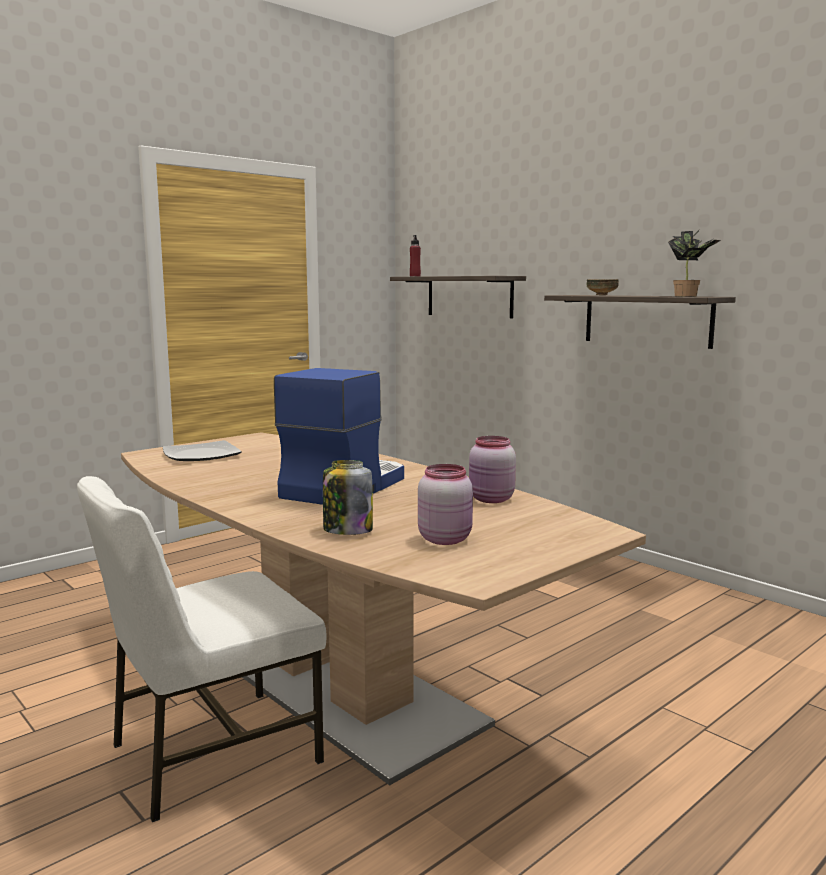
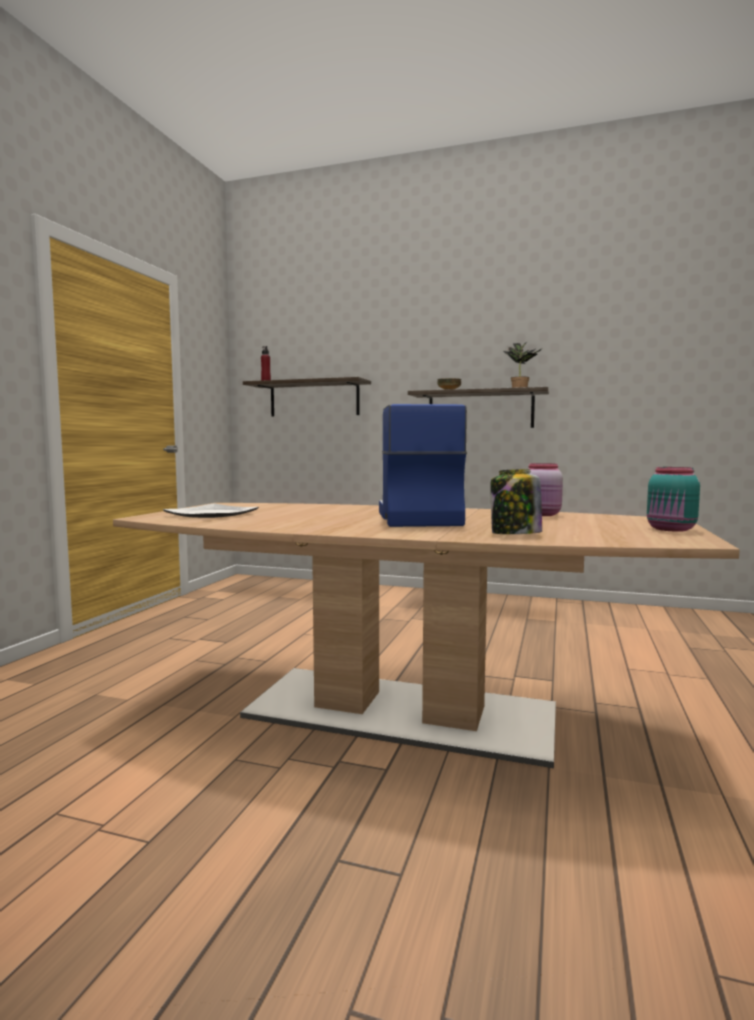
camera: 30 degrees left, 5 degrees down
(211, 752) = (375, 795): white chair -> none
(445, 539) = (595, 530): pink jar -> none
(535, 552) = (671, 529): none -> turquoise jar

